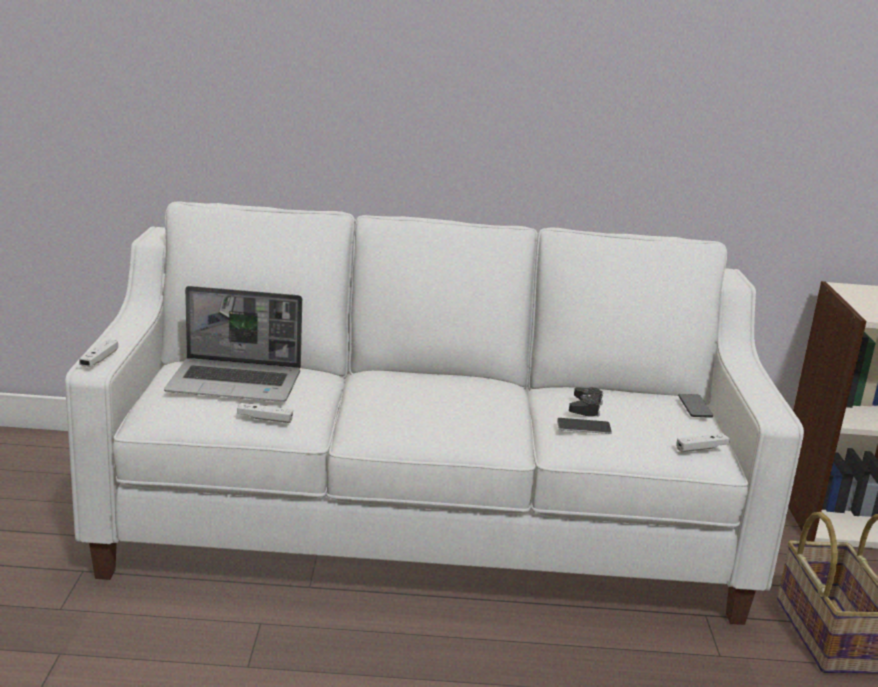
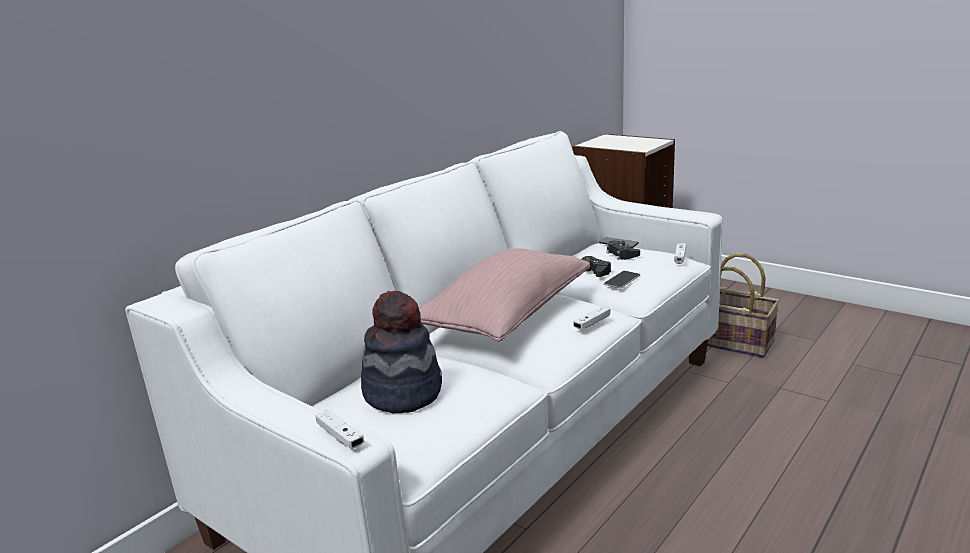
camera: 50 degrees left, 0 degrees up
(237, 383) = (403, 392): laptop -> hat
(265, 419) = (491, 396): white game controller -> white game controller (592, 323)
(425, 390) = (506, 316): none -> pink pillow
(658, 413) = (622, 254): none -> black game controller

